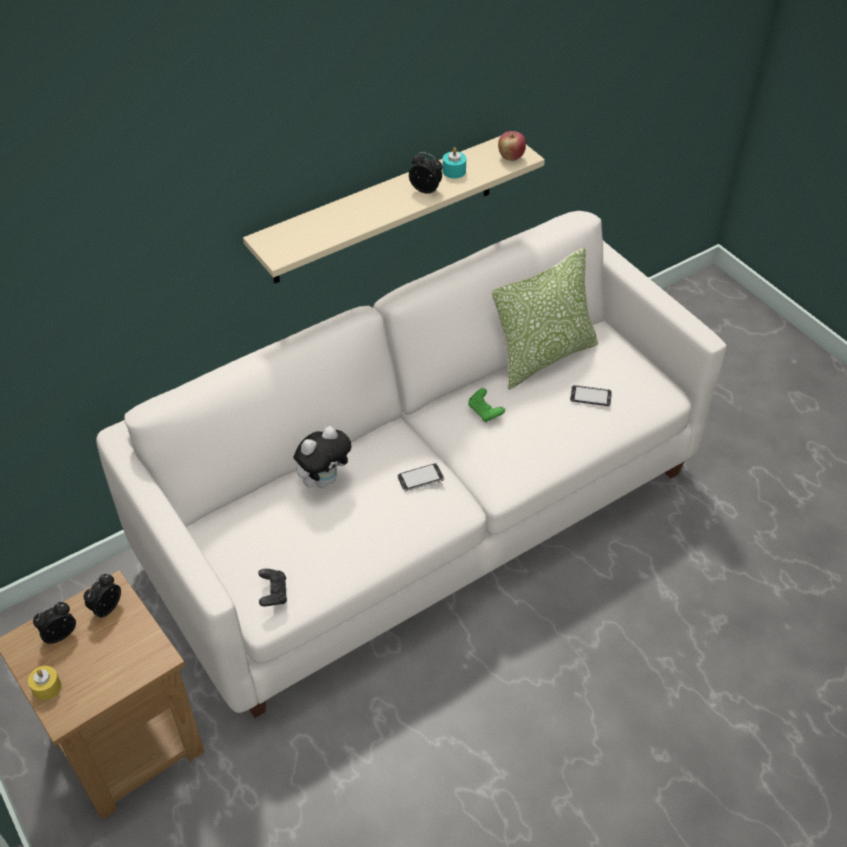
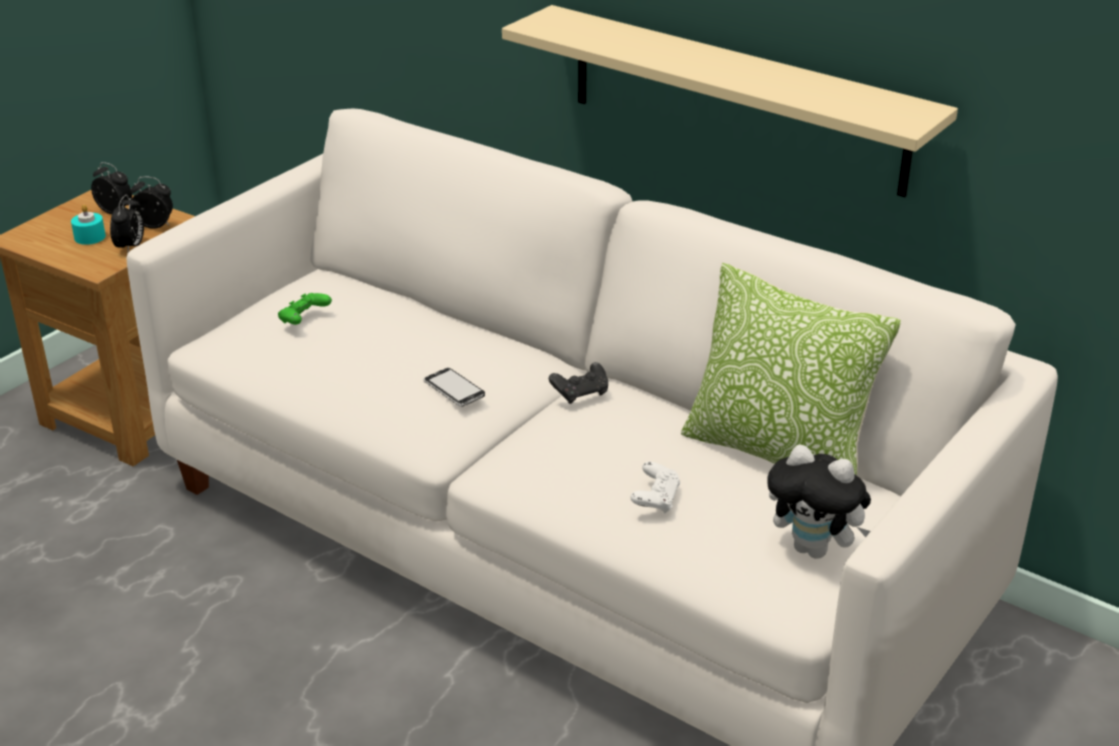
camera: 70 degrees right, 15 degrees down
(47, 687) = (49, 222): yellow candle -> none
(273, 593) = (234, 337): black game controller -> black game controller (580, 393)
(324, 479) = (420, 325): plush toy -> plush toy (815, 549)
(426, 190) = (747, 77): alarm clock -> alarm clock (131, 247)
(454, 171) = (810, 86): turquoise candle -> turquoise candle (90, 237)
(485, 412) = (617, 420): green game controller -> green game controller (304, 319)
(511, 157) = (890, 116): apple -> none
(569, 418) = (655, 499): none -> white game controller
(590, 396) = (719, 512): phone -> none

